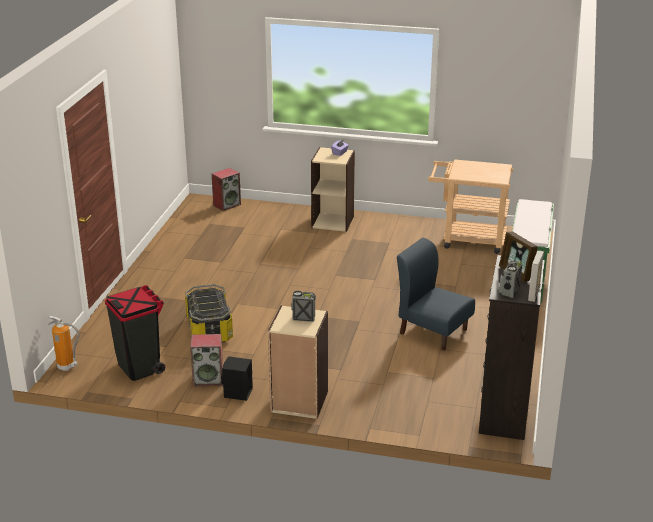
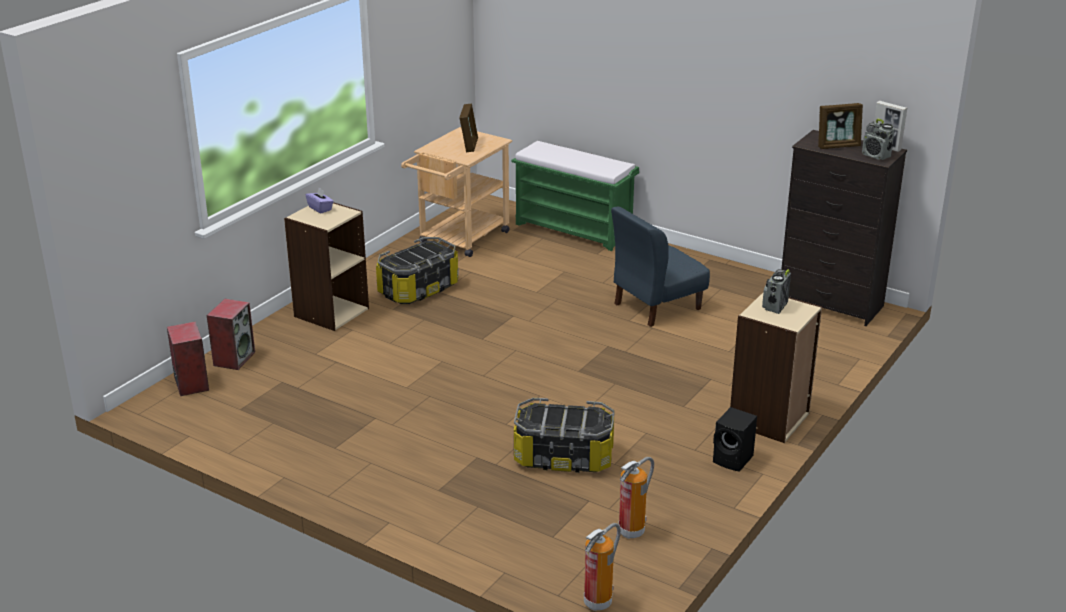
camera: 70 degrees left, 0 degrees up
(139, 367) = (632, 531): black trash can -> fire extinguisher
(208, 379) = (690, 476): speaker -> speaker (234, 358)
(384, 241) = (418, 289): none -> storage box
(481, 173) = (469, 145): none -> picture frame

